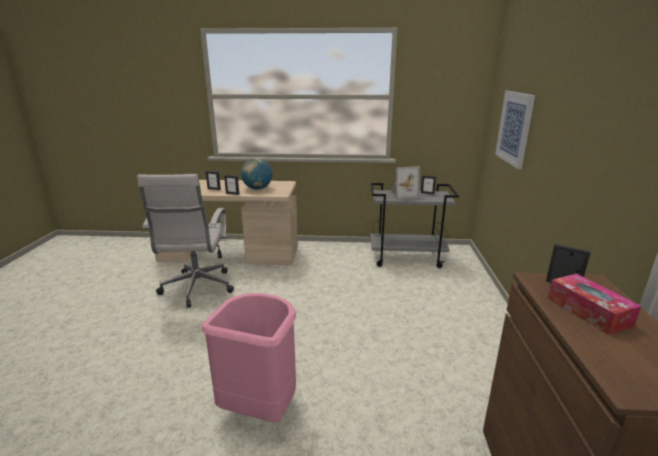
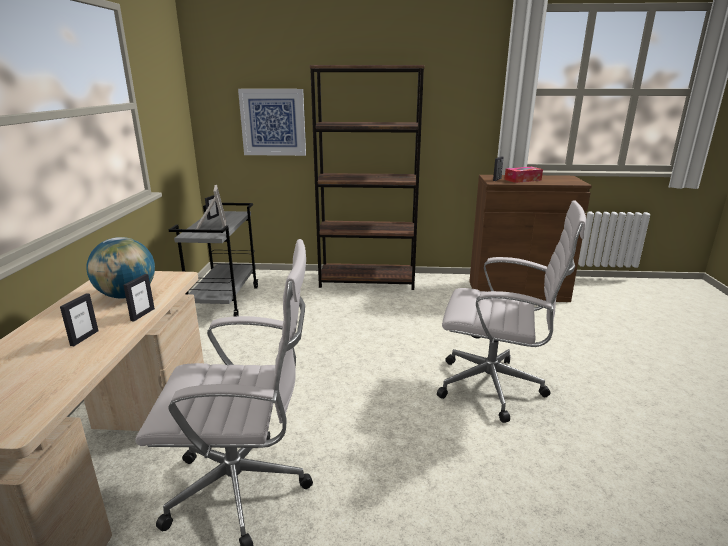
camera: 90 degrees left, 0 degrees up
(260, 409) = (495, 387): pink trash can -> white office chair
(493, 329) = (367, 281): none -> brown bookcase

